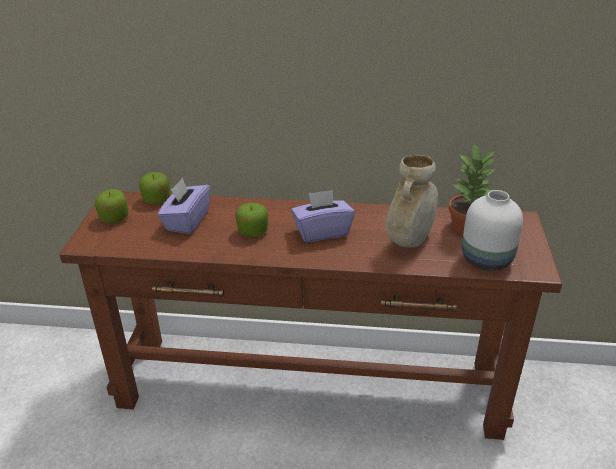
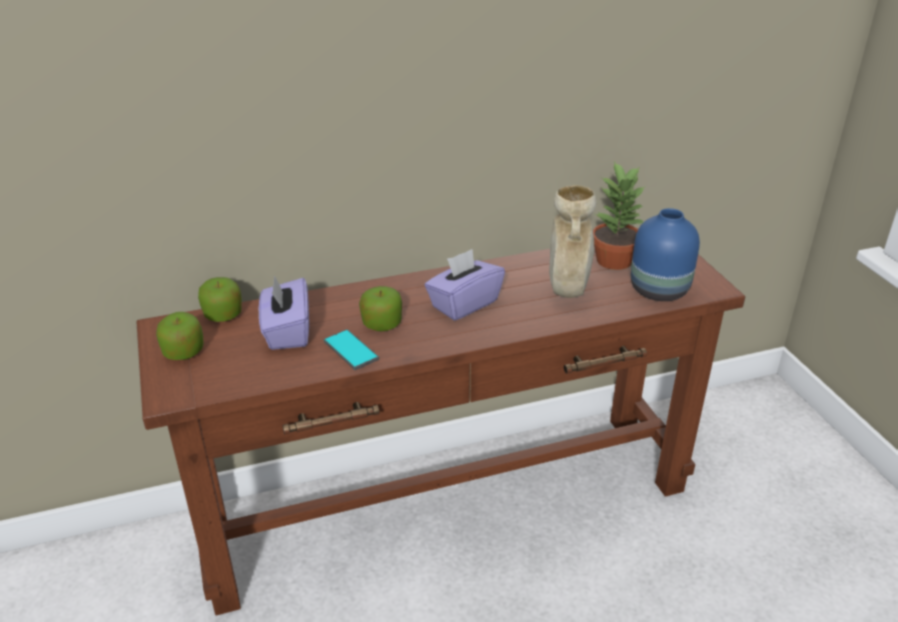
camera: 25 degrees left, 0 degrees up
(217, 244) = (351, 350): none -> phone
(486, 260) = (659, 291): white vase -> blue vase

